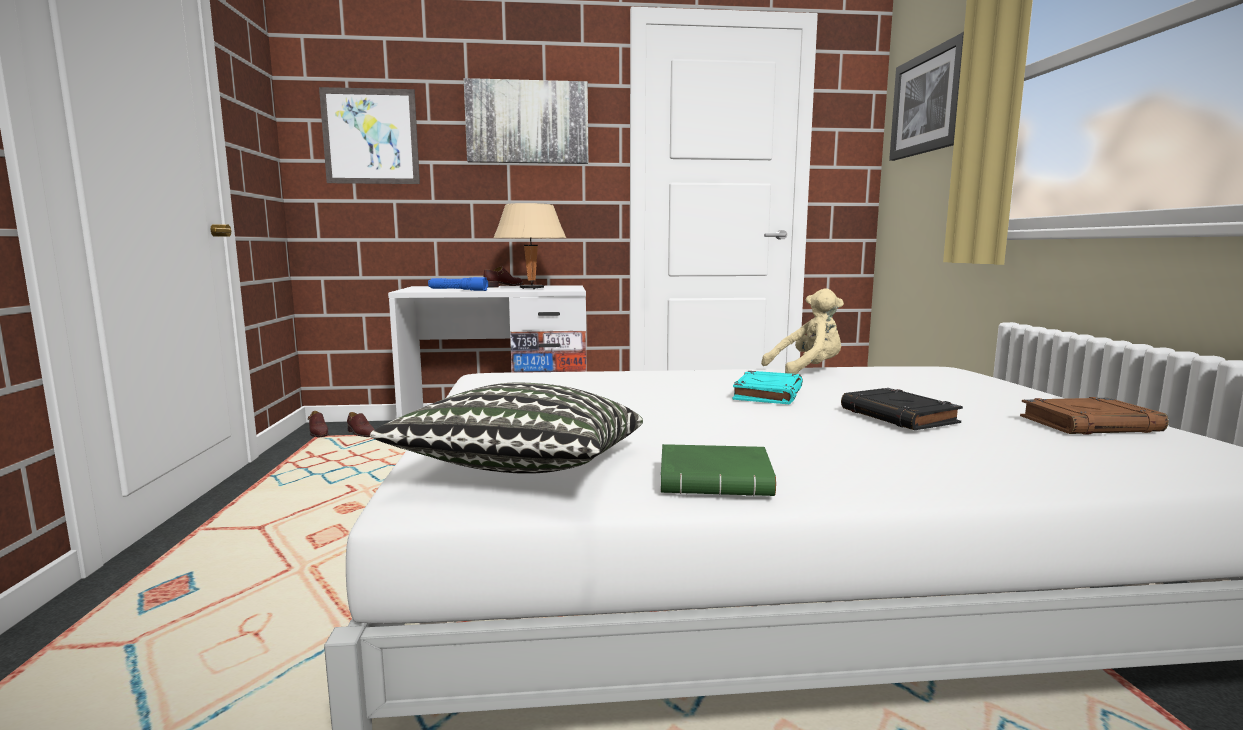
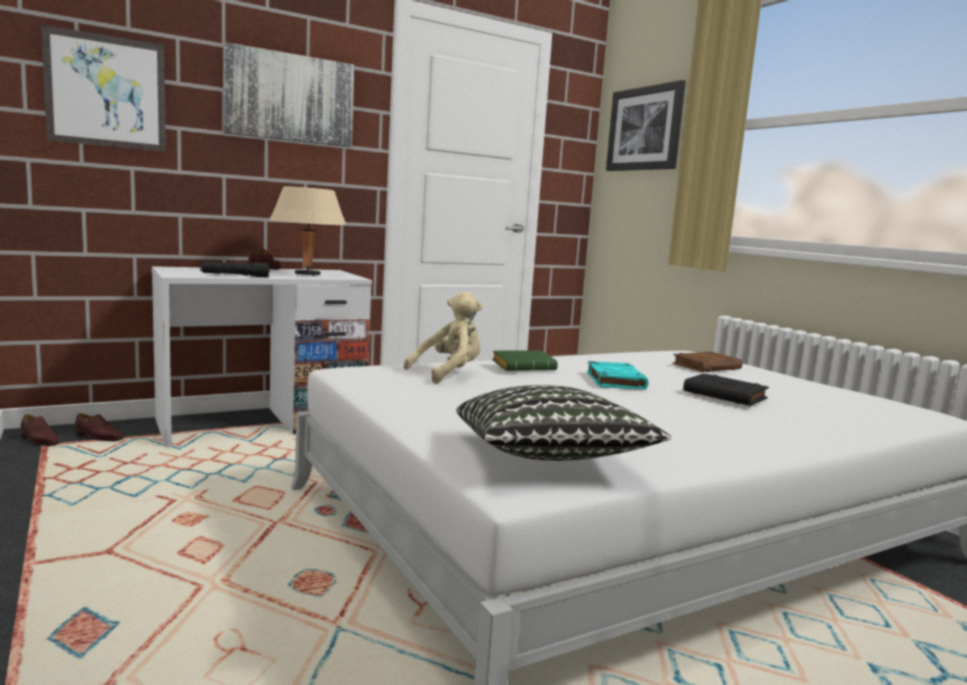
camera: 25 degrees left, 0 degrees up
(458, 290) = (235, 275): blue flashlight -> black flashlight
(718, 481) = (686, 453): green book -> green book (524, 366)
(807, 371) = (603, 358): beige plush toy -> beige plush toy (448, 374)
(1090, 424) = (835, 395): brown book -> brown book (706, 366)

